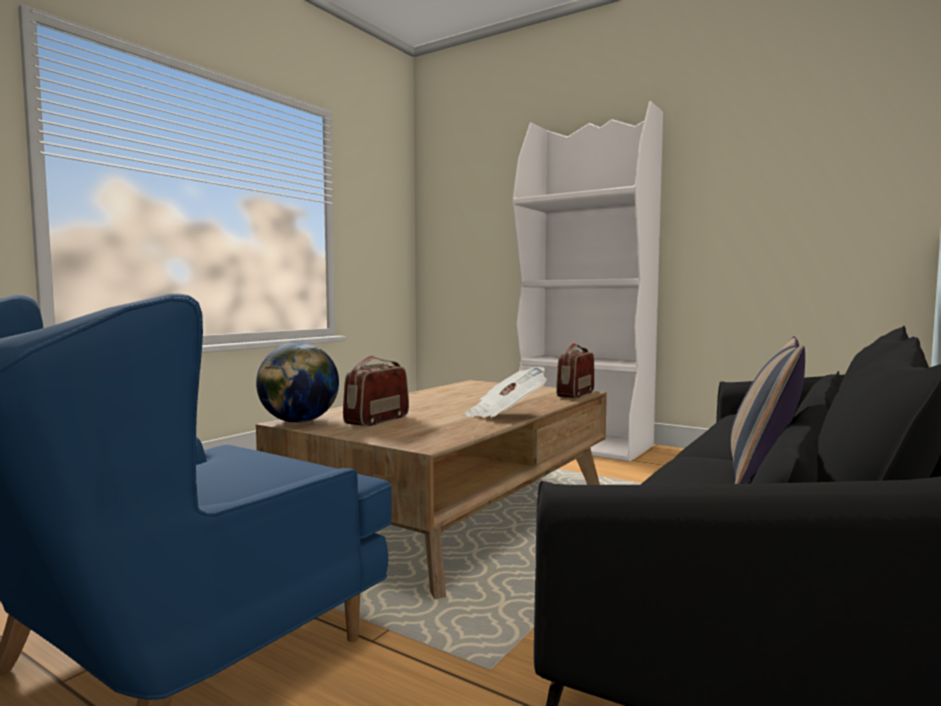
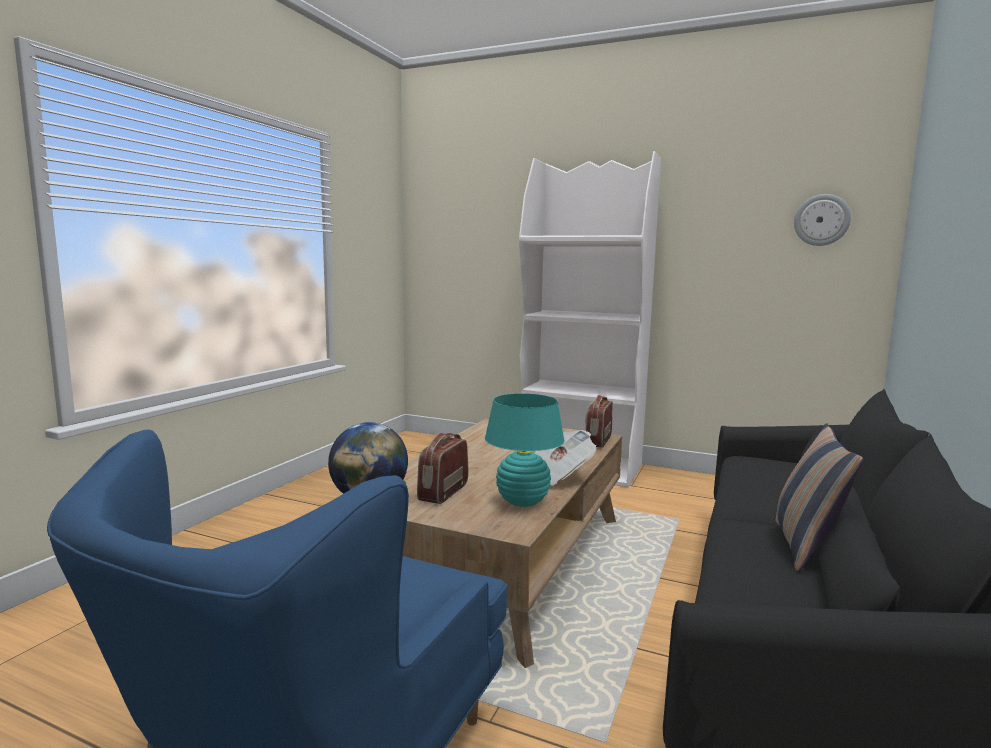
camera: 10 degrees left, 5 degrees up
(453, 428) = (522, 501): none -> turquoise table lamp
(844, 161) = (821, 220): none -> wall clock

